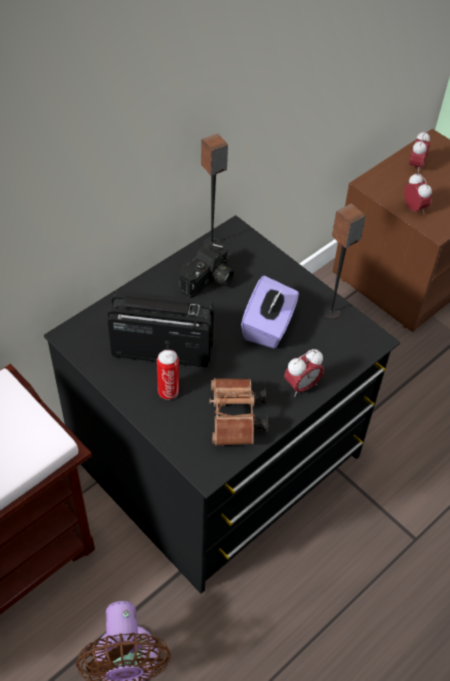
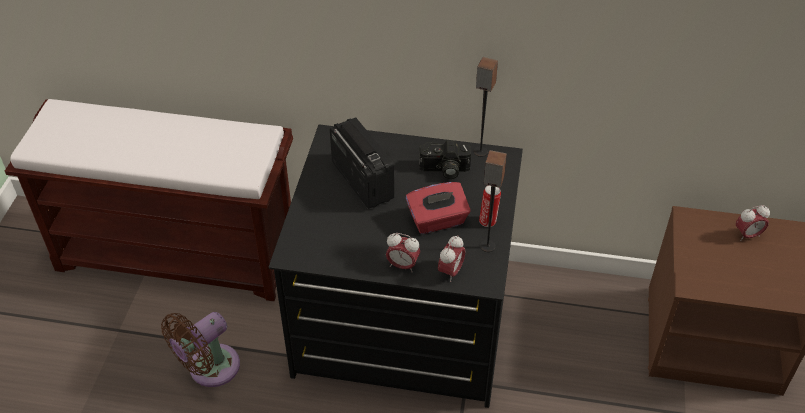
camera: 55 degrees right, 5 degrees down
(168, 391) = (332, 203): can -> can (488, 221)
(236, 420) = (340, 248): brown binoculars -> none
(268, 326) = (437, 220): purple tissue box -> red tissue box
(414, 208) = (695, 259): alarm clock -> alarm clock (450, 272)

